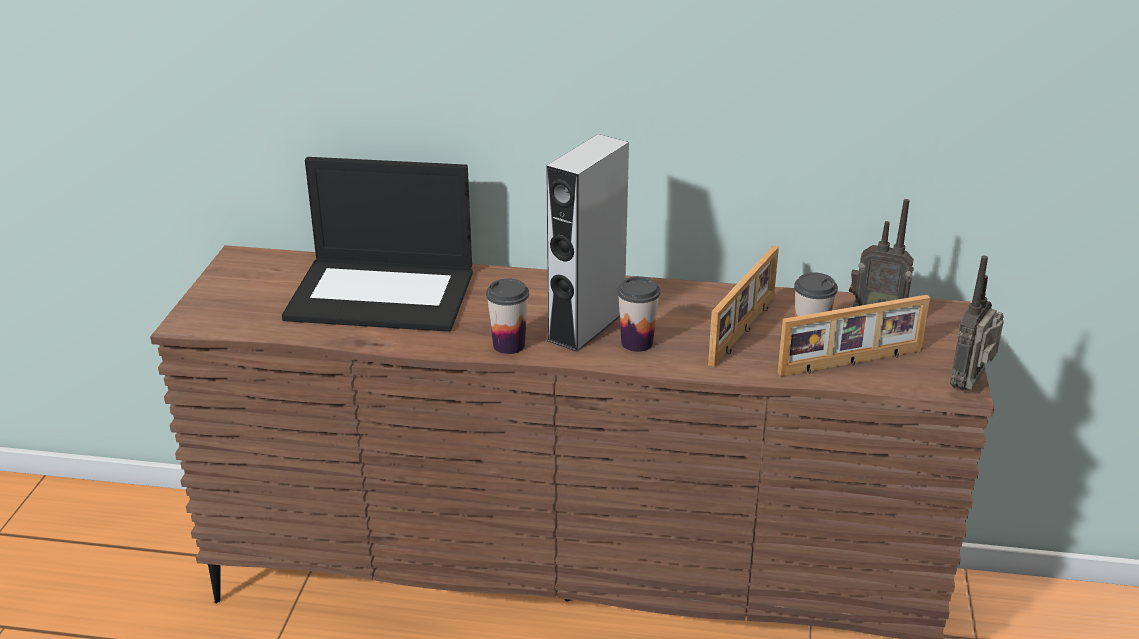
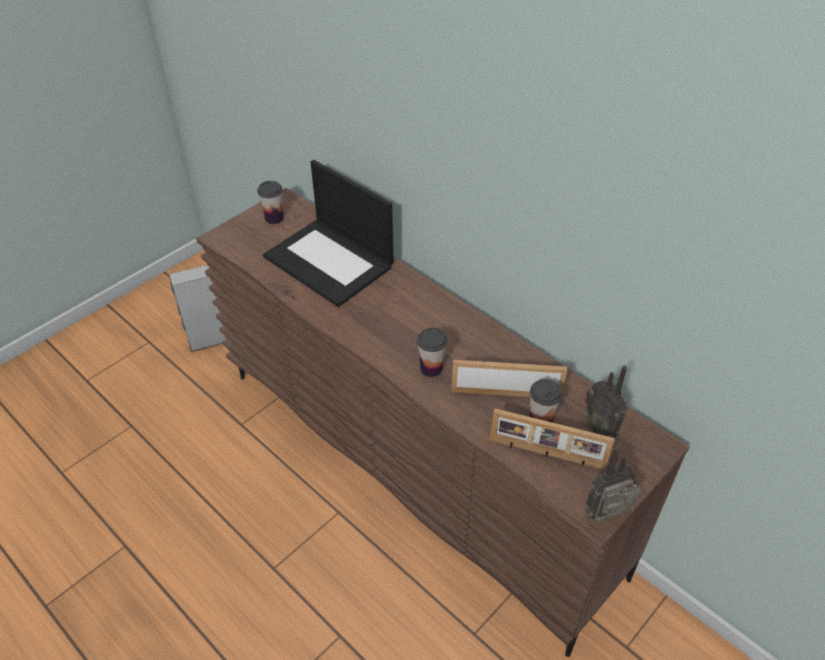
camera: 35 degrees right, 15 degrees up
(509, 345) = (359, 333): cup -> cup (274, 218)
(586, 326) = (416, 340): grey speaker -> grey speaker (211, 340)
(744, 330) = (506, 392): picture frame -> picture frame turned 150 degrees counterclockwise

